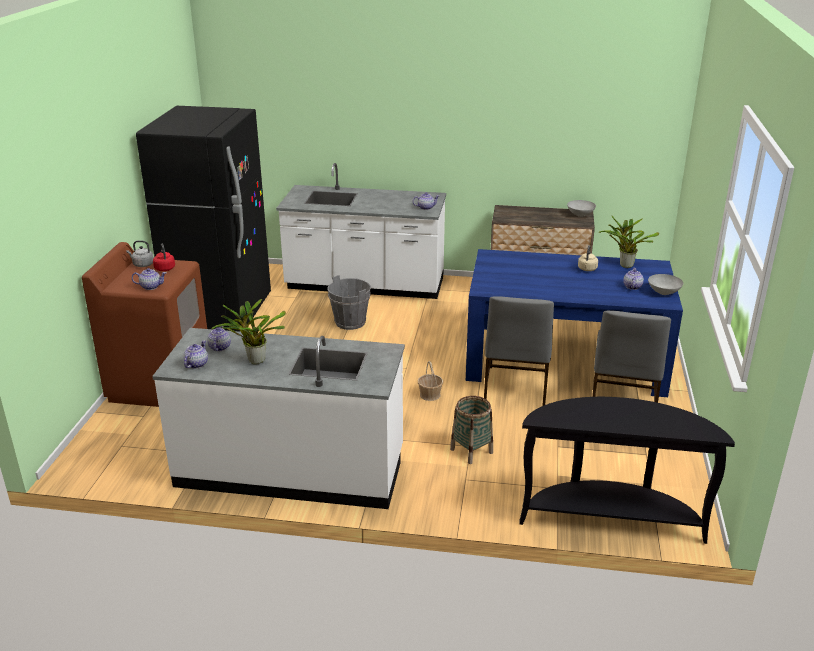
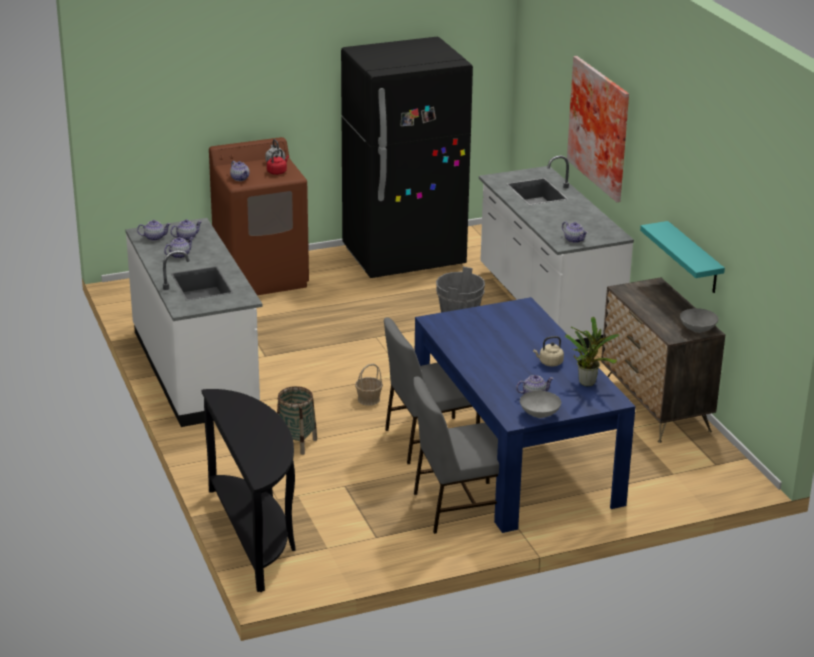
camera: 60 degrees right, 0 degrees up
(254, 360) = (179, 255): potted plant -> teapot
(375, 122) = (602, 127): none -> picture
(533, 174) = (694, 258): none -> turquoise shelf

